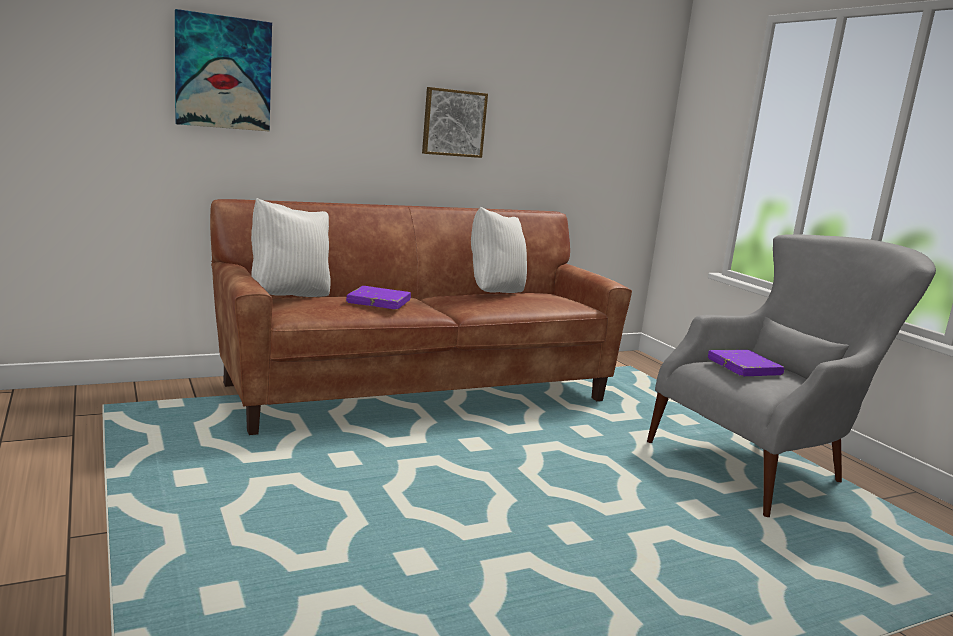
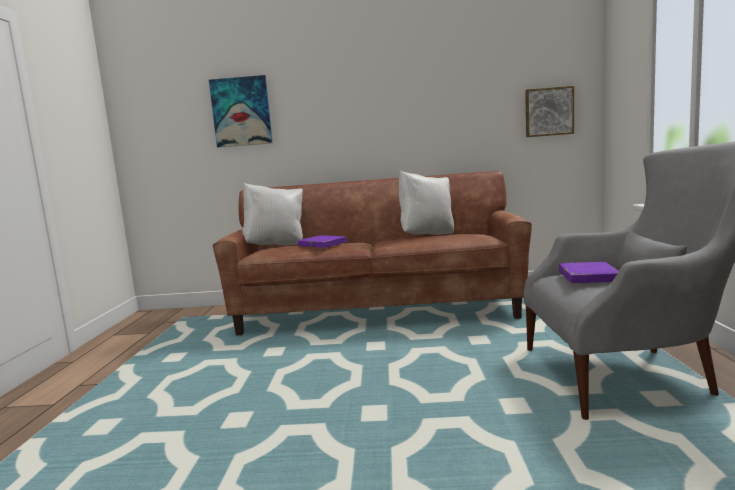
camera: 30 degrees right, 5 degrees down
(453, 123) = (400, 117): picture -> picture (548, 112)

